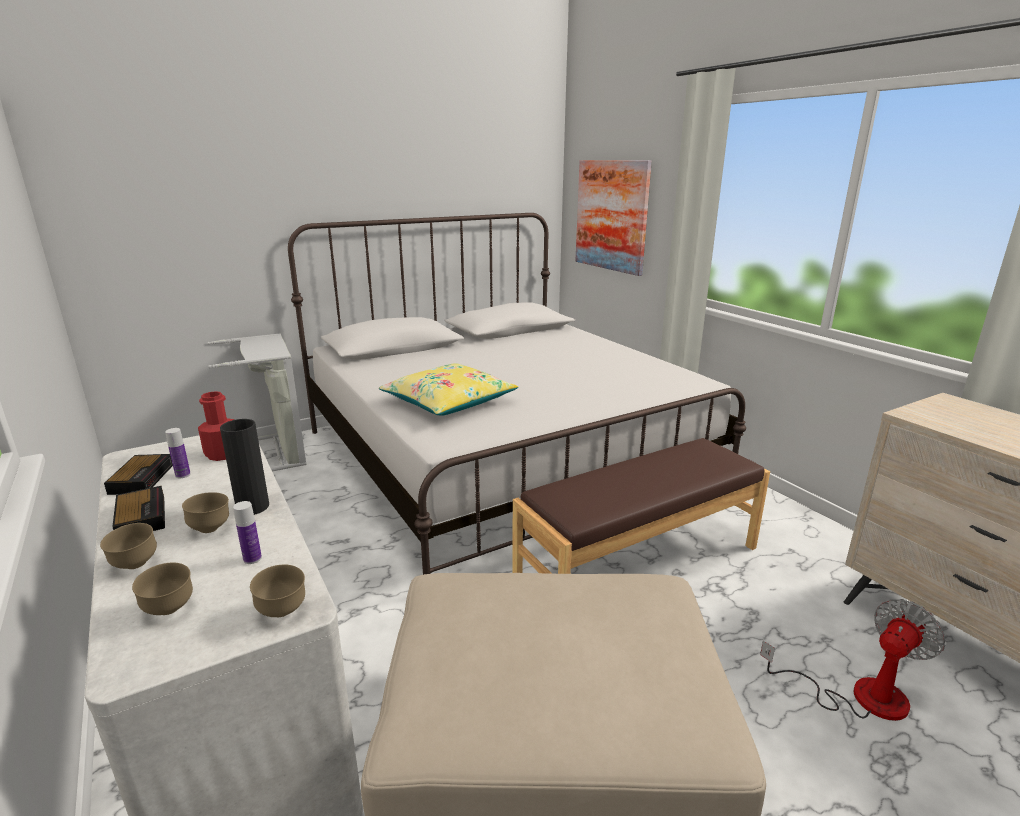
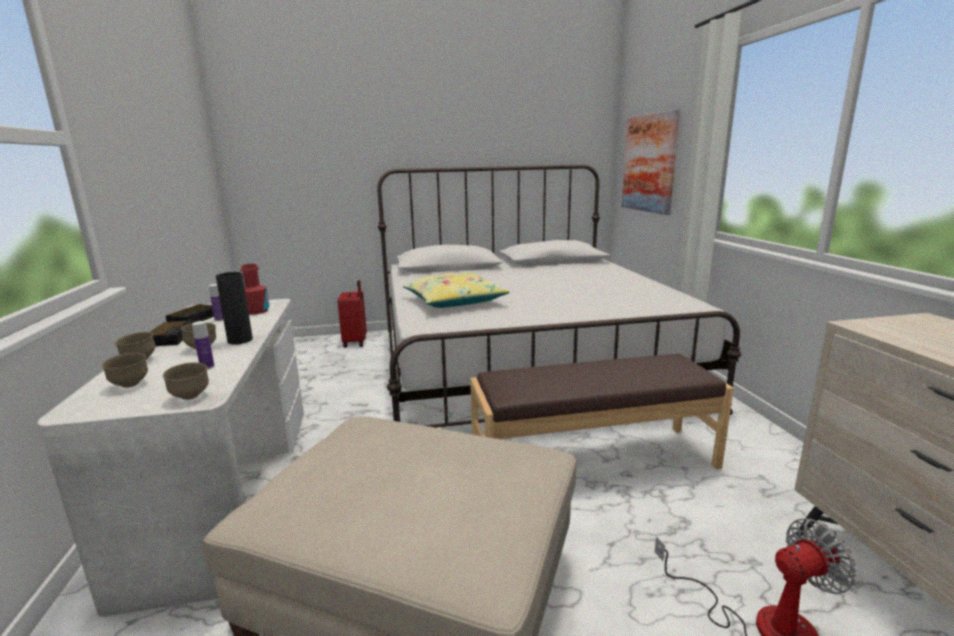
camera: 20 degrees right, 5 degrees down
(277, 453) = (356, 342): grey laundry basket -> red suitcase

